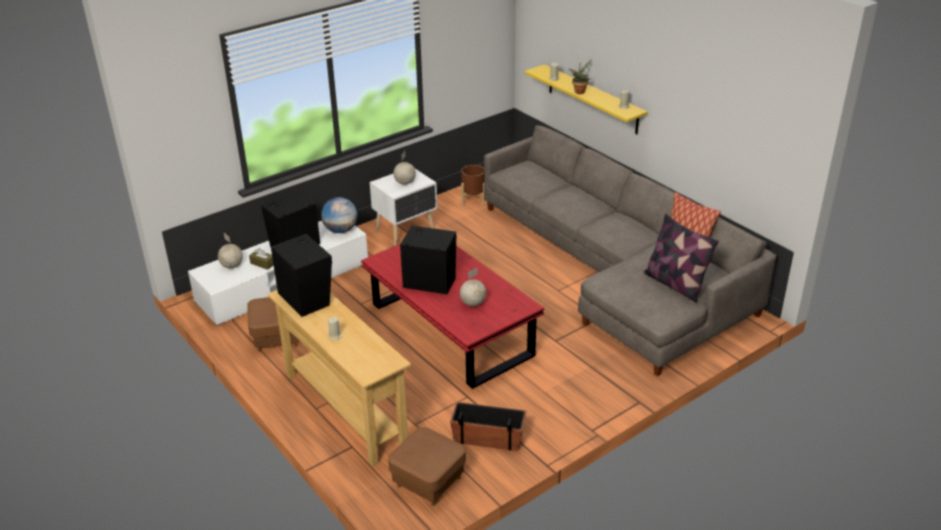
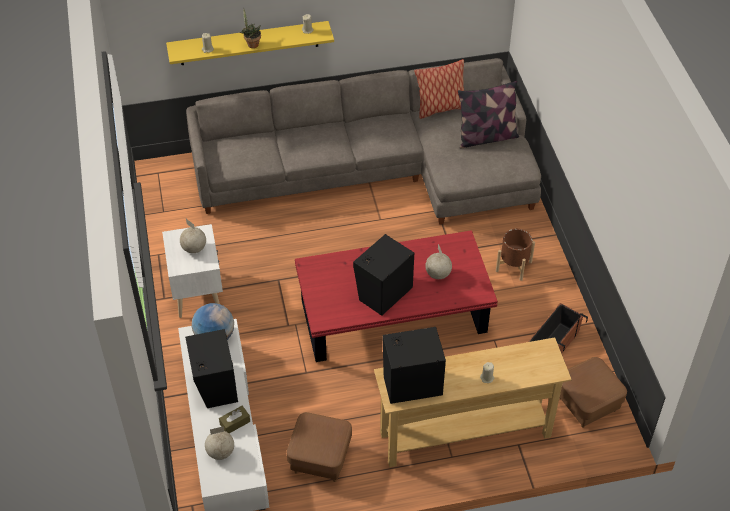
camera: 65 degrees left, 15 degrees up
(473, 200) = (180, 218): brown planter -> brown planter (514, 266)

